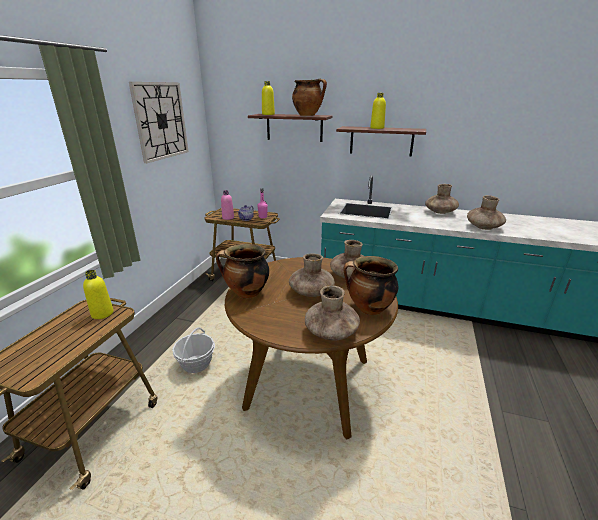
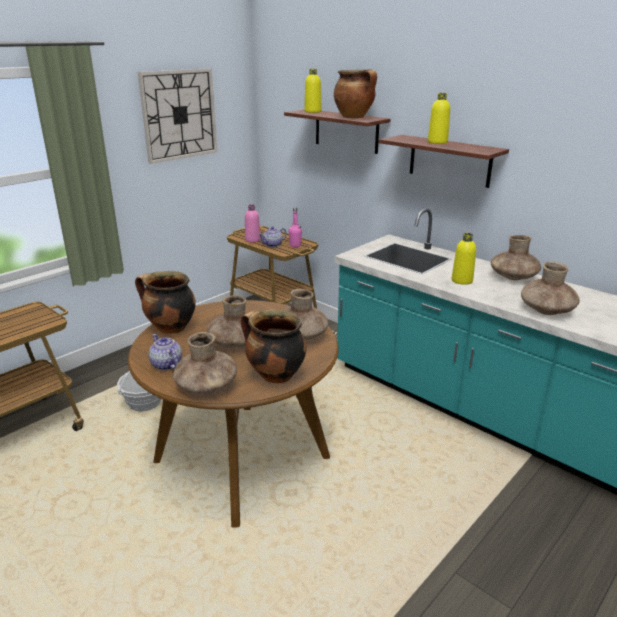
camera: 25 degrees right, 0 degrees up
(102, 313) = (39, 318): yellow bottle -> yellow bottle (462, 280)
(278, 323) = (166, 365): none -> teapot

